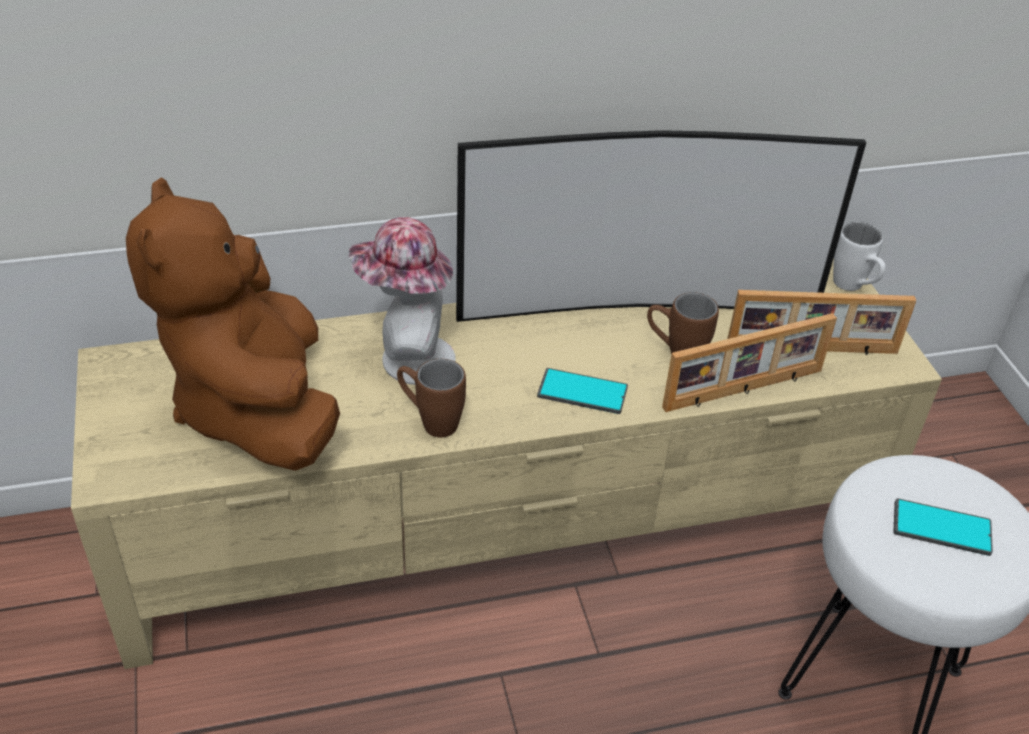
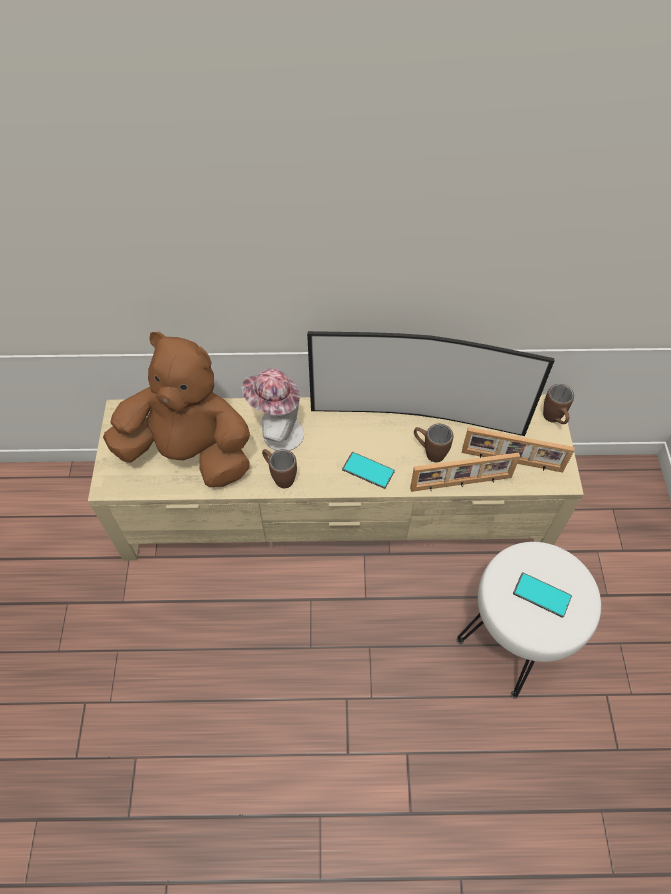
camera: 15 degrees right, 15 degrees up
(256, 407) = (190, 453): brown plush toy -> brown plush toy turned 105 degrees clockwise
(853, 288) = (554, 420): white mug -> brown mug

